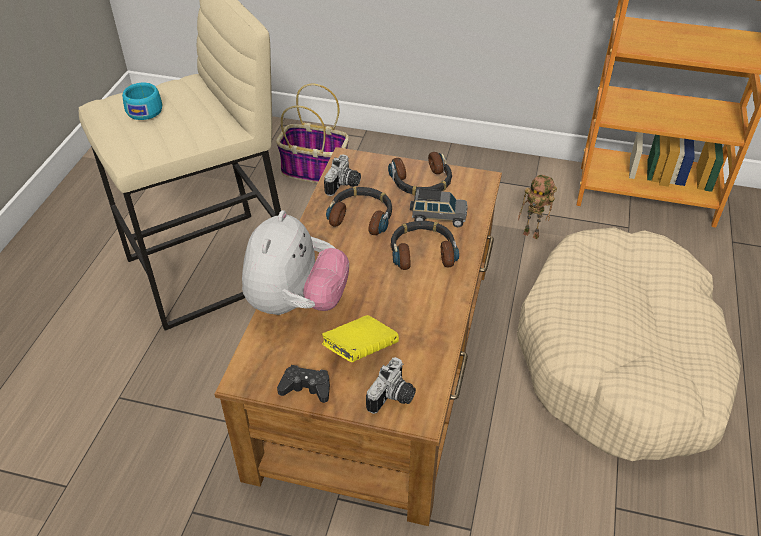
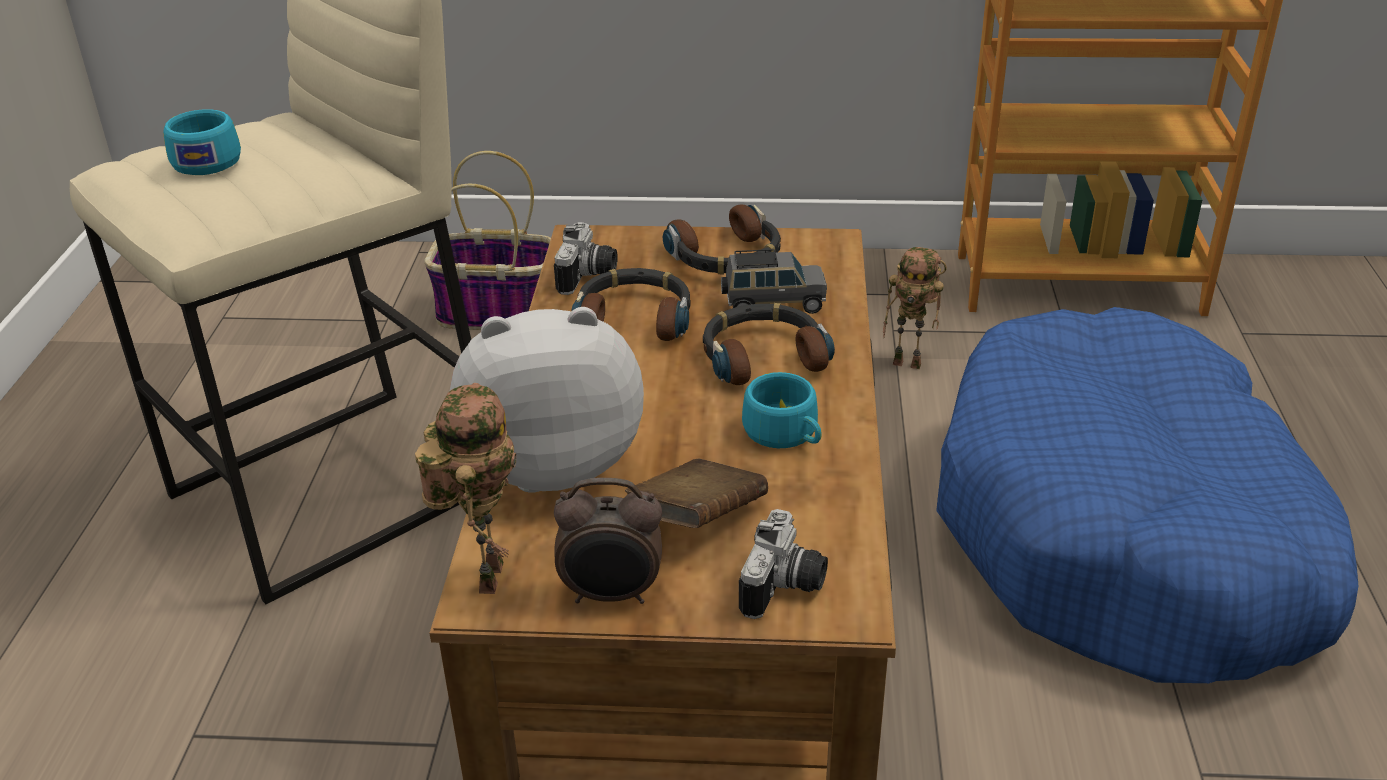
camera: 10 degrees left, 10 degrees down
(248, 365) = (486, 575): none -> toy robot
(296, 303) = (552, 463): plush toy -> plush toy turned 105 degrees counterclockwise
(306, 387) = (612, 595): black game controller -> alarm clock
(360, 350) = (697, 520): yellow book -> brown book
(420, 304) = (786, 434): none -> turquoise cup
(621, 361) = (1126, 534): beige dog bed -> blue dog bed

